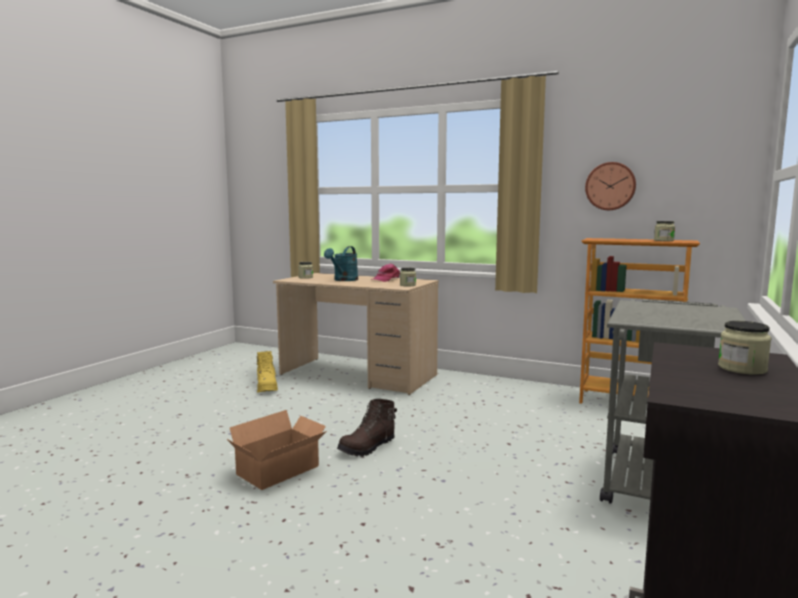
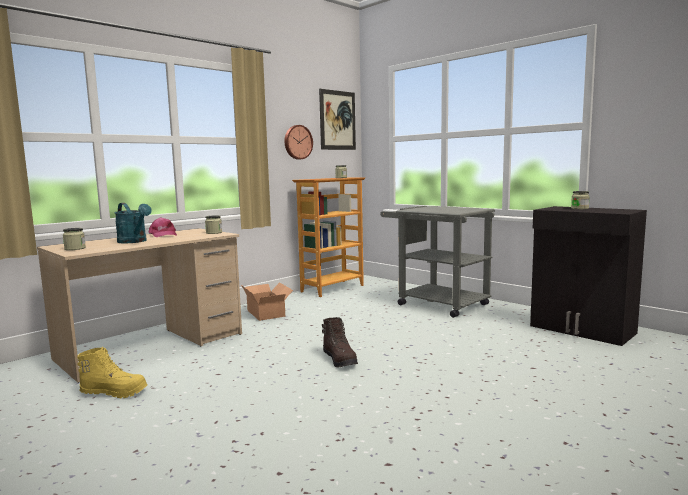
camera: 70 degrees left, 0 degrees up
(281, 470) = (360, 394): cardboard box -> cardboard box (267, 312)
(703, 148) = (337, 120): none -> picture

